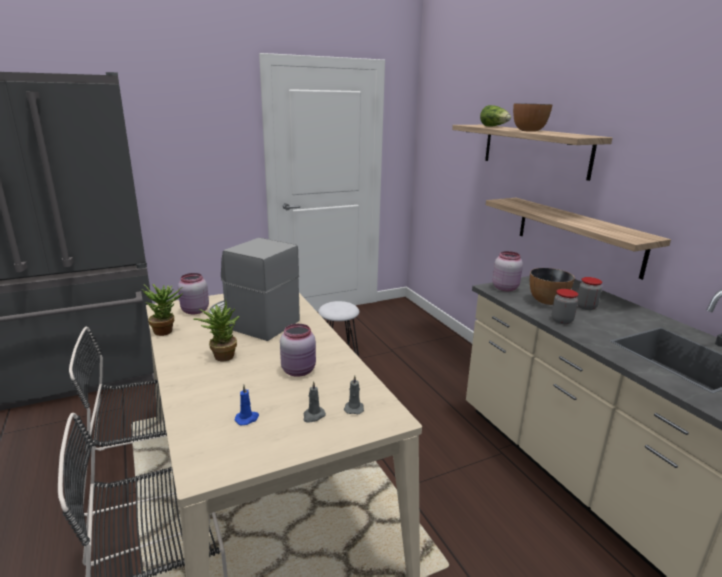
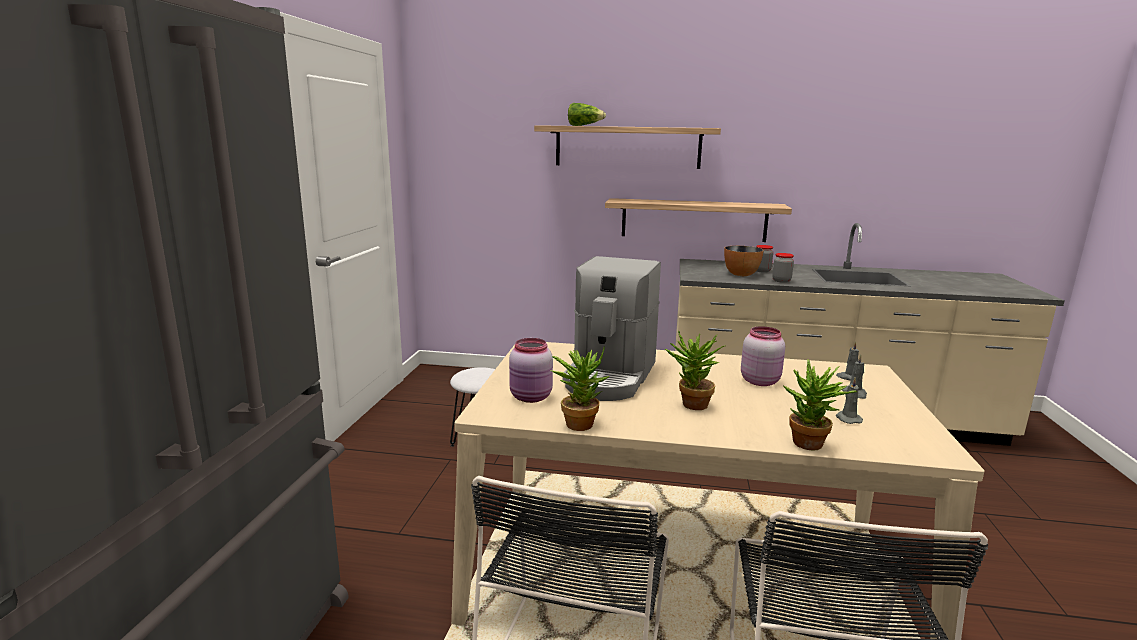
camera: 55 degrees left, 5 degrees down
(178, 409) = (810, 446): none -> potted plant
(247, 419) = (847, 419): blue candle -> grey candle
(251, 321) = (610, 376): coffee machine -> coffee machine turned 45 degrees counterclockwise
(505, 288) = (699, 275): pink jar -> none
(529, 131) = (643, 126): bowl -> none

